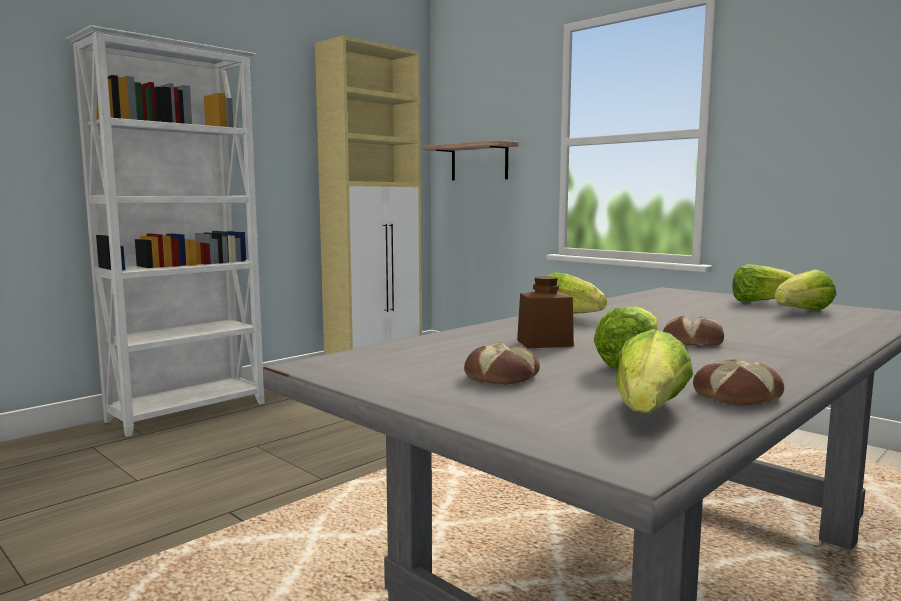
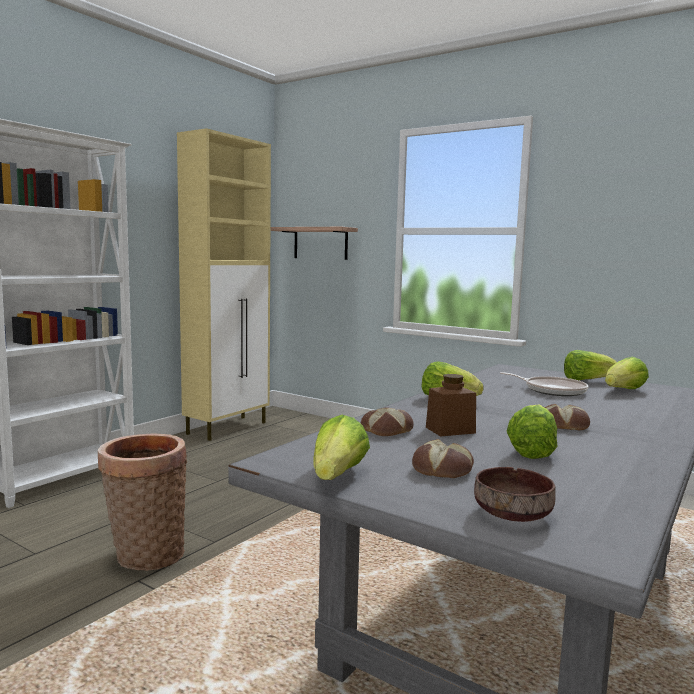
camera: 10 degrees left, 0 degrees up
(245, 488) = (145, 555): none -> basket
(547, 419) = (511, 515): none -> brown bowl
(649, 412) = (582, 502): lettuce -> lettuce (337, 476)
(707, 310) = (552, 390): none -> frying pan
(735, 395) = (632, 481): bread -> bread (386, 429)

